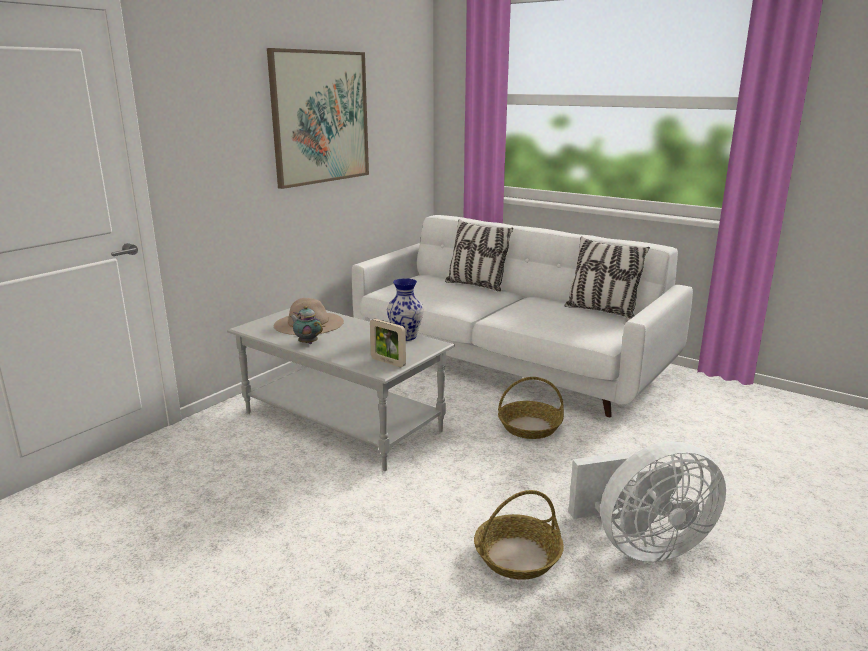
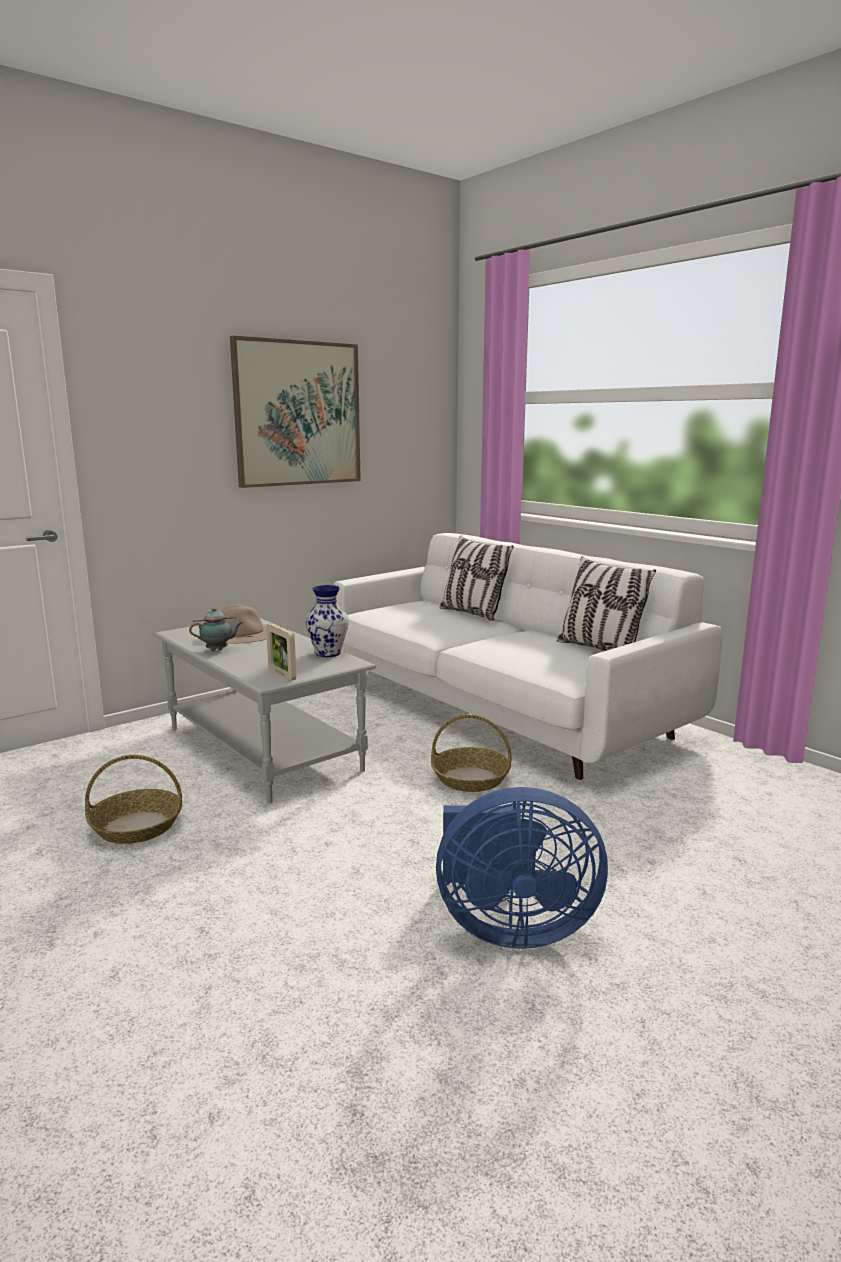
camera: 15 degrees right, 5 degrees down
(307, 343) = (218, 650): teapot -> teapot turned 105 degrees clockwise
(517, 556) = (348, 913): basket -> basket (137, 826)
(642, 546) = (510, 927): white fan -> blue fan

